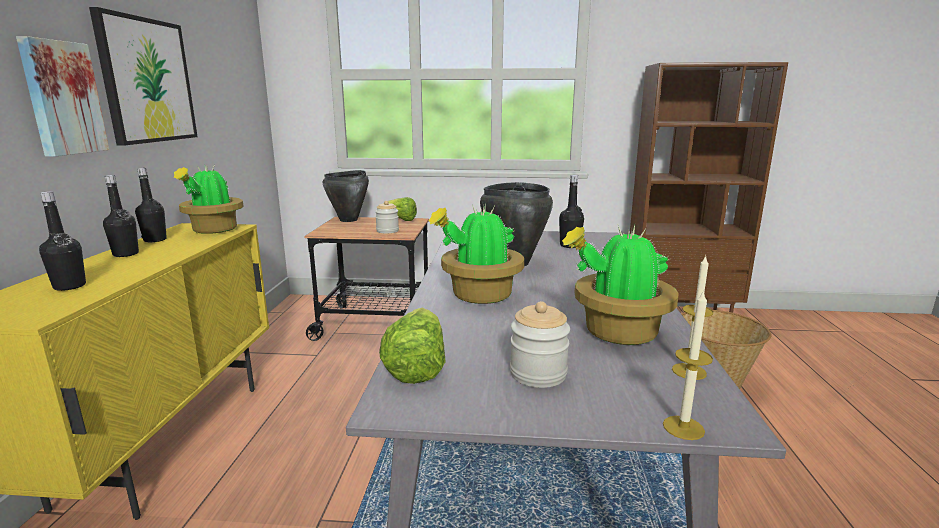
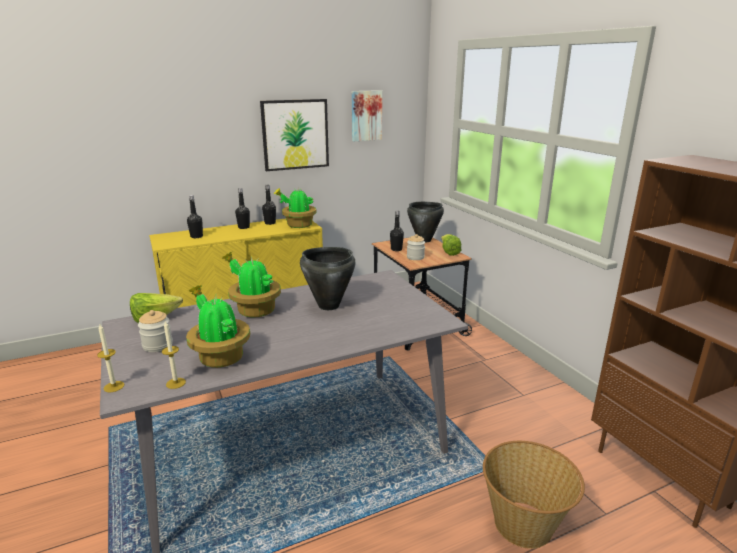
camera: 60 degrees right, 5 degrees up
(62, 98) = (234, 148): picture -> picture (366, 115)
(569, 245) = (395, 314): black bottle -> black bottle (396, 249)

